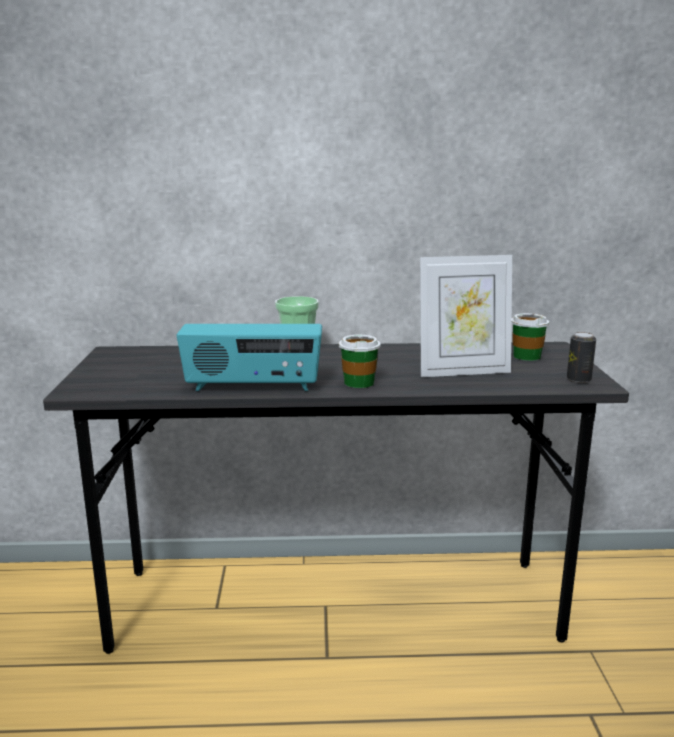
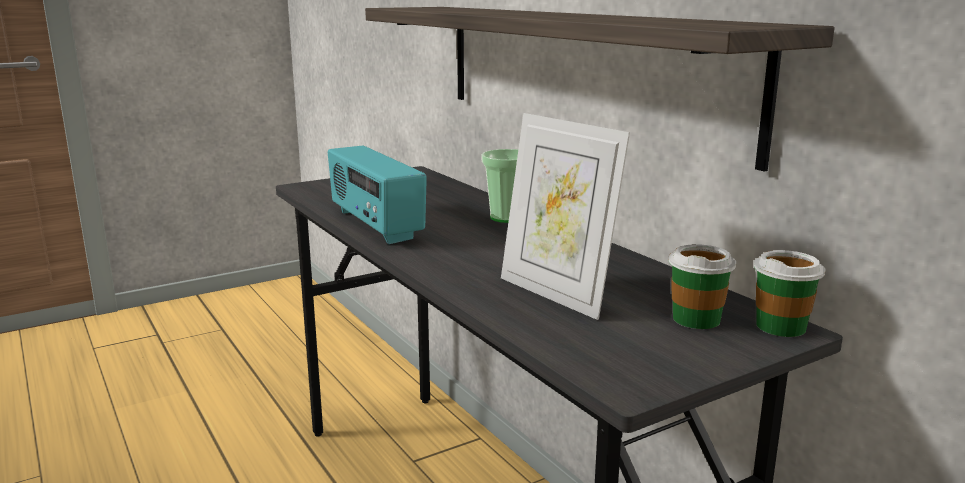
camera: 60 degrees right, 0 degrees up
(328, 227) = (579, 71): none -> shelf
(359, 382) = (441, 257): cup -> cup (781, 326)
(578, 380) = (635, 368): can -> none

